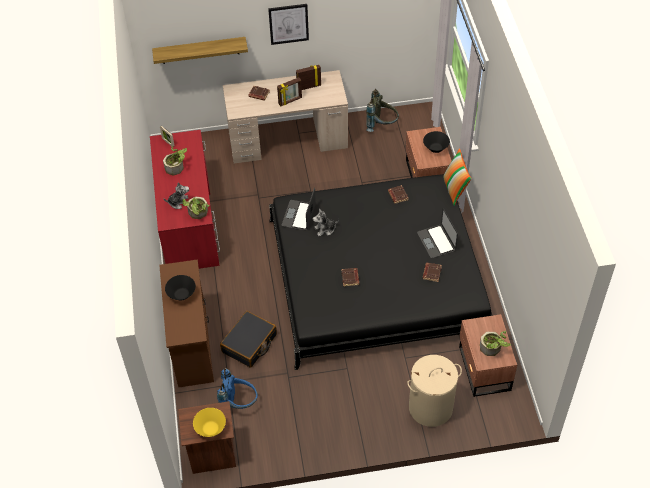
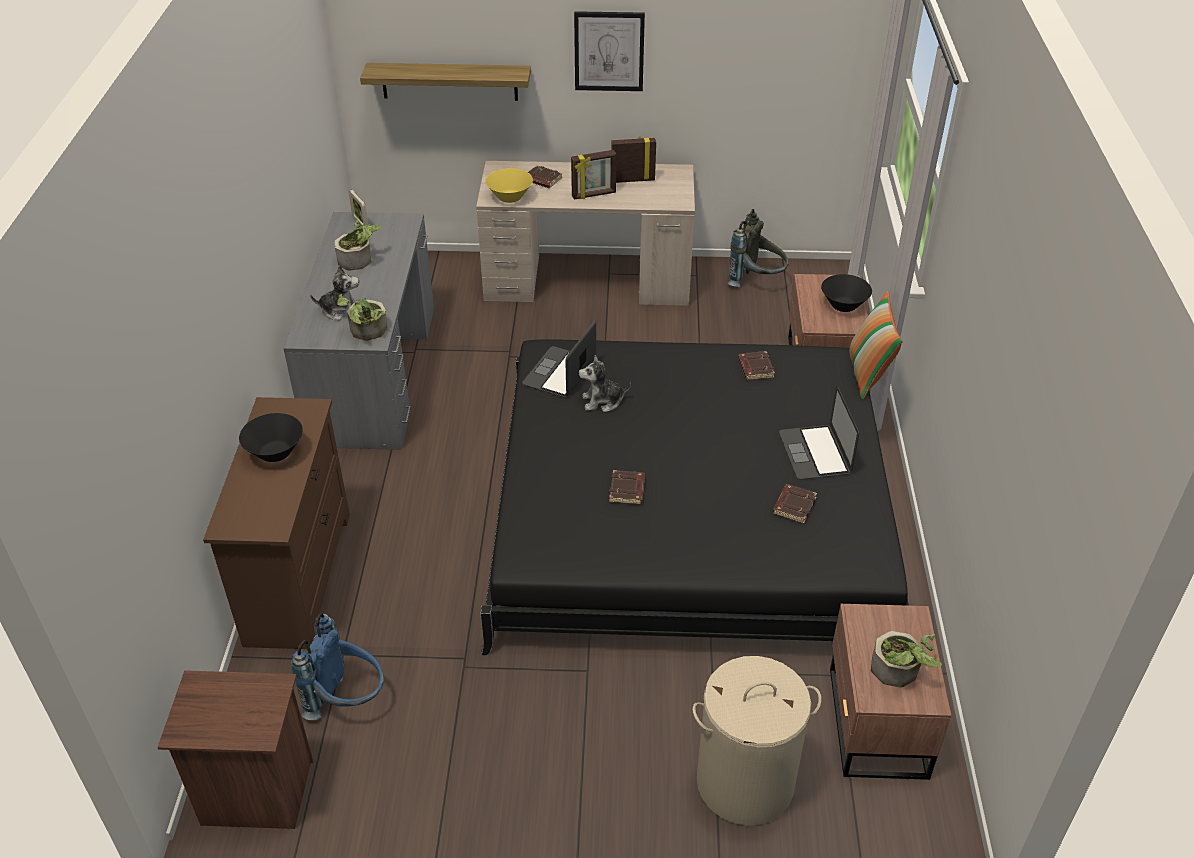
camera: 10 degrees right, 10 degrees down
(188, 221) = (374, 373): red desk -> grey desk
(210, 428) = (234, 723): yellow bowl -> yellow bowl (510, 197)
(249, 343) = (409, 591): black suitcase -> none

